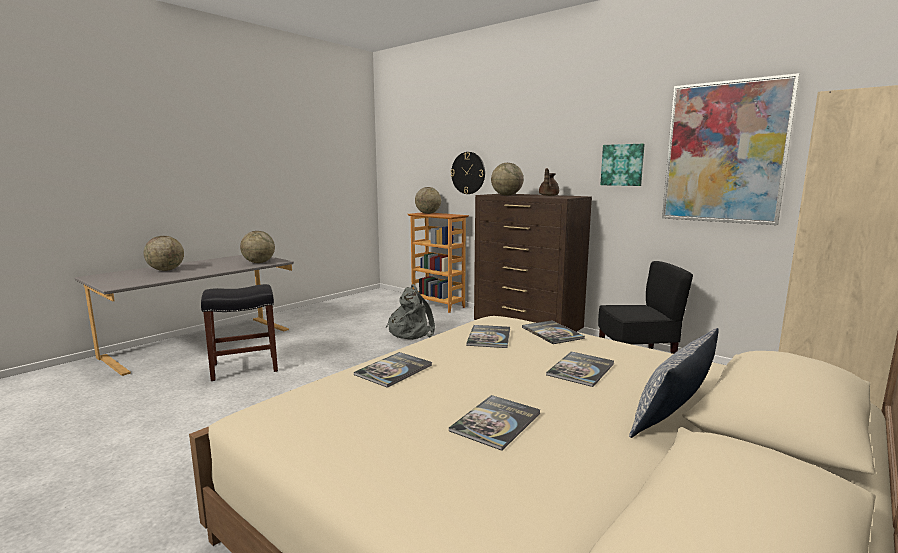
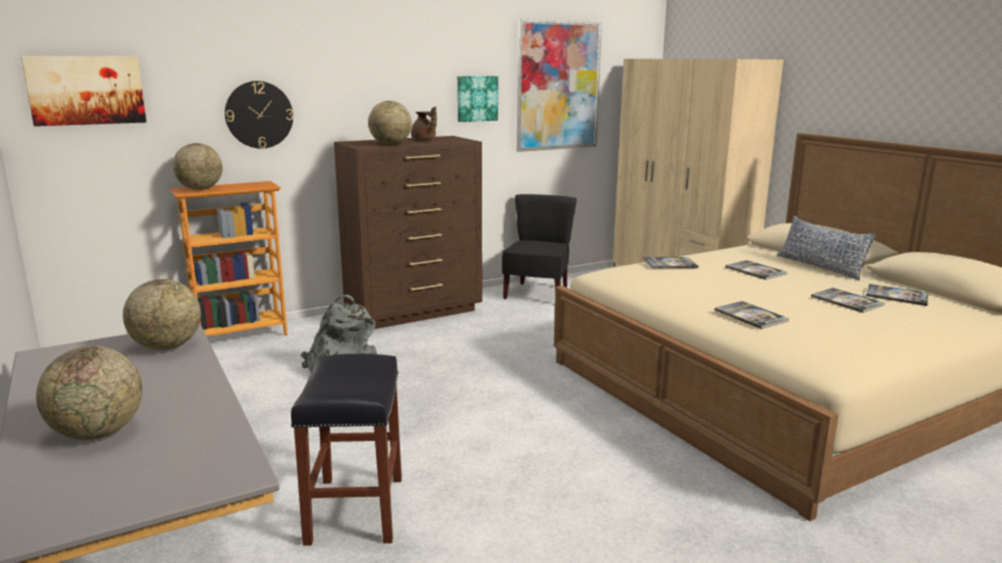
camera: 70 degrees left, 5 degrees up
(402, 157) = (86, 90): none -> picture
(489, 337) = (673, 280): book -> book (896, 296)

